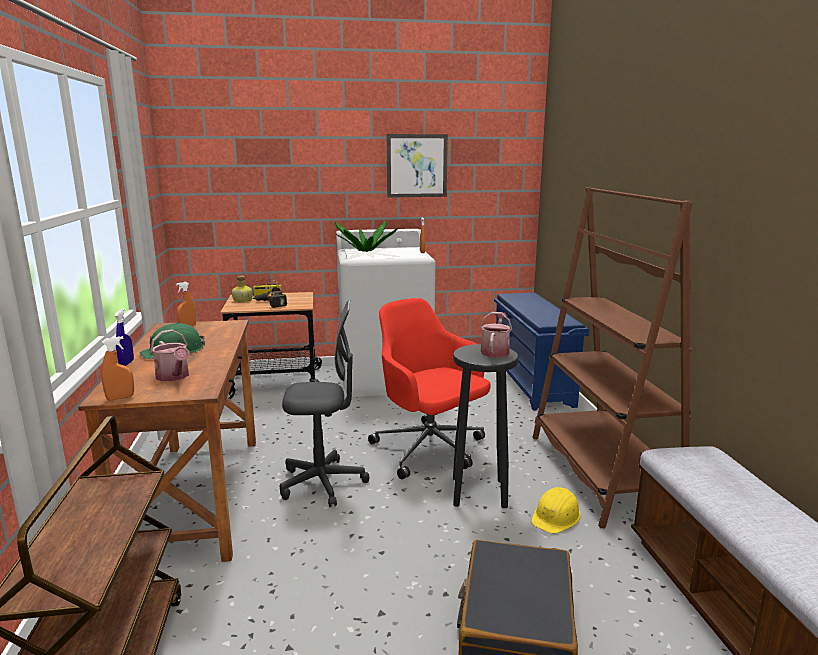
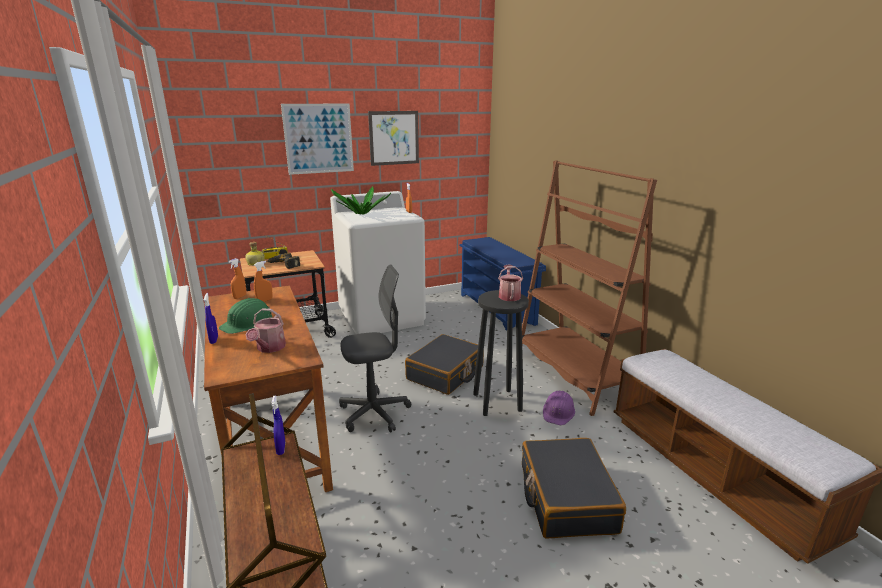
camera: 15 degrees left, 5 degrees up
(120, 398) = (237, 374): orange spray bottle -> orange spray bottle (264, 300)
(136, 487) = (281, 448): none -> blue spray bottle
(174, 377) = (269, 348): watering can -> watering can turned 60 degrees clockwise
(327, 164) = (318, 138): none -> picture
(430, 450) = (445, 373): red office chair -> black suitcase
(556, 516) = (558, 412): yellow hard hat -> purple hard hat

